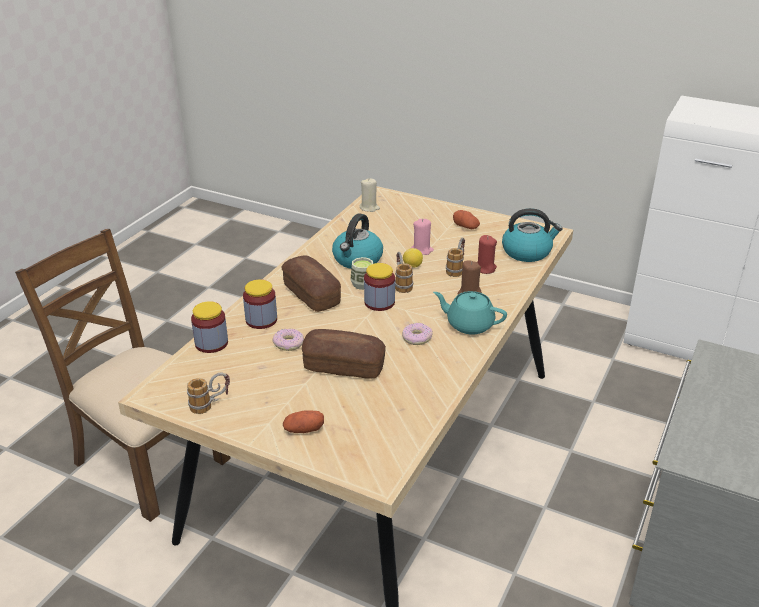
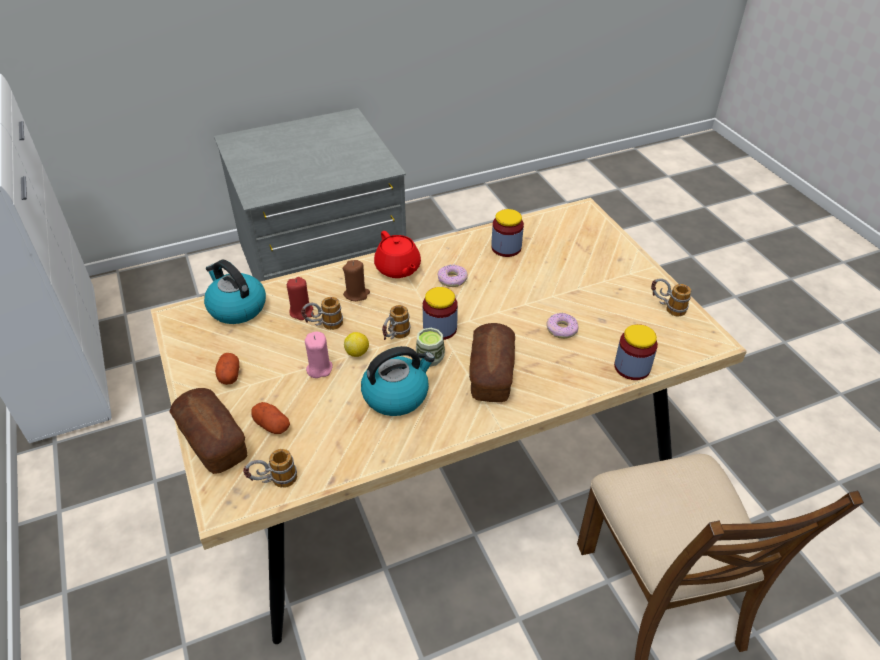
camera: 140 degrees left, 10 degrees up
(261, 320) = (566, 369): jar -> jar (506, 248)
(304, 430) = (608, 257): potato -> potato (272, 425)
(344, 366) = (535, 286): bread -> bread (212, 440)
(369, 208) = (273, 482): beige candle -> mug
(469, 324) = (398, 269): turquoise teapot -> red teapot

